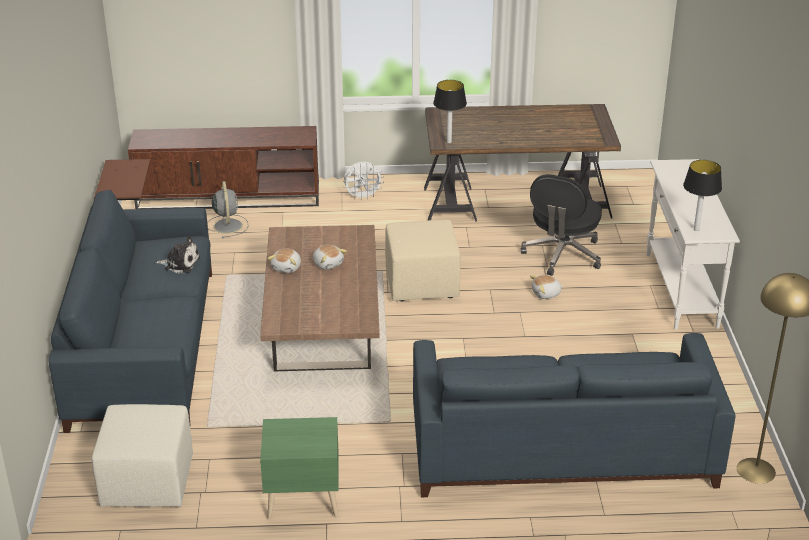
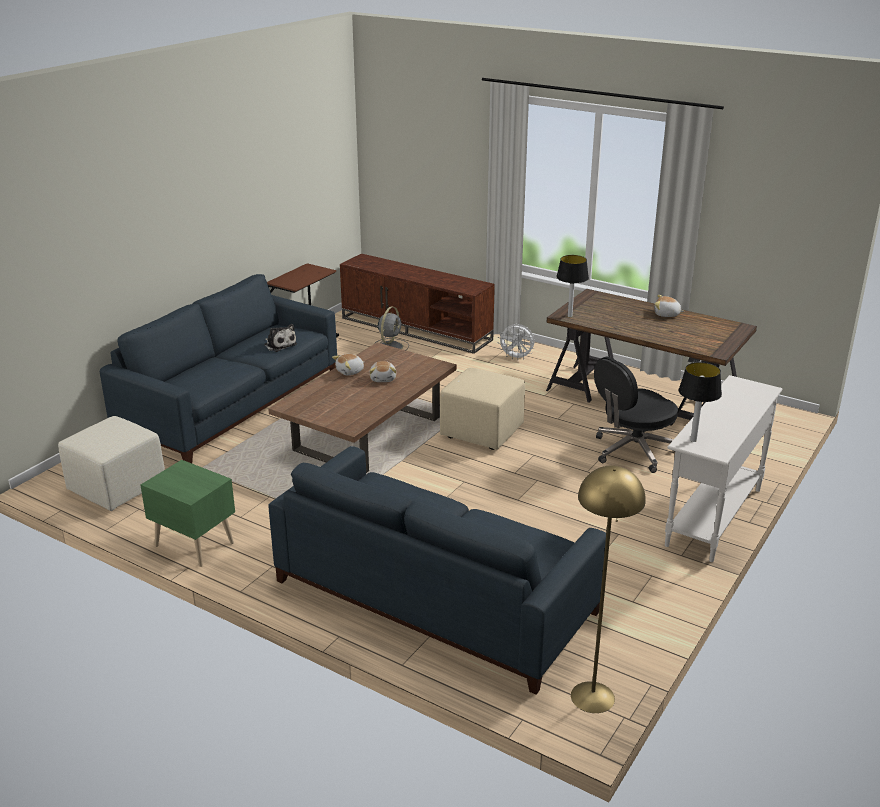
camera: 35 degrees right, 5 degrees down
(546, 294) = (579, 475): plush toy -> plush toy (666, 314)

